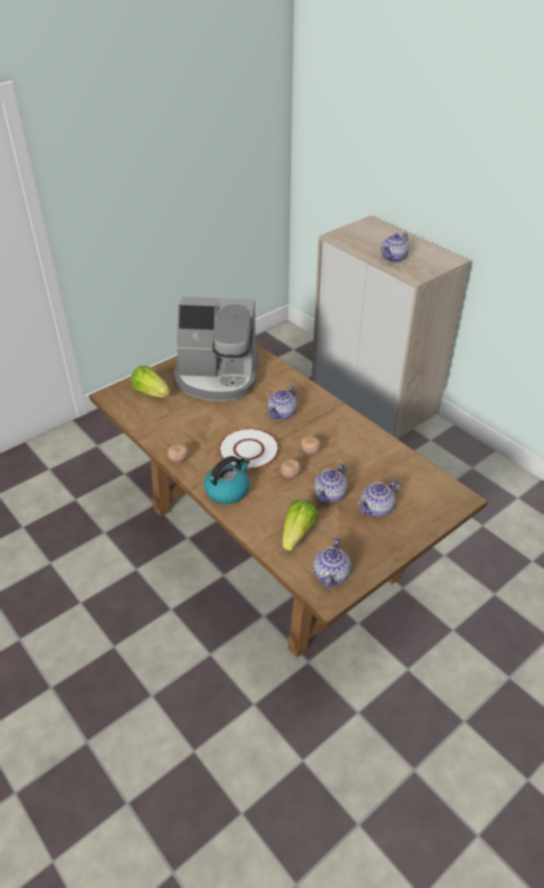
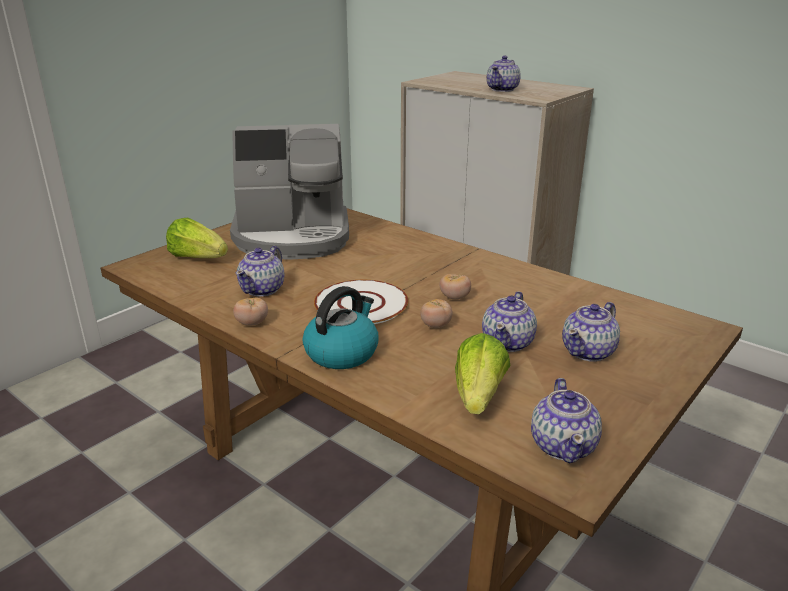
camera: 10 degrees left, 15 degrees down
(282, 413) = (398, 264): teapot -> teapot (263, 289)

